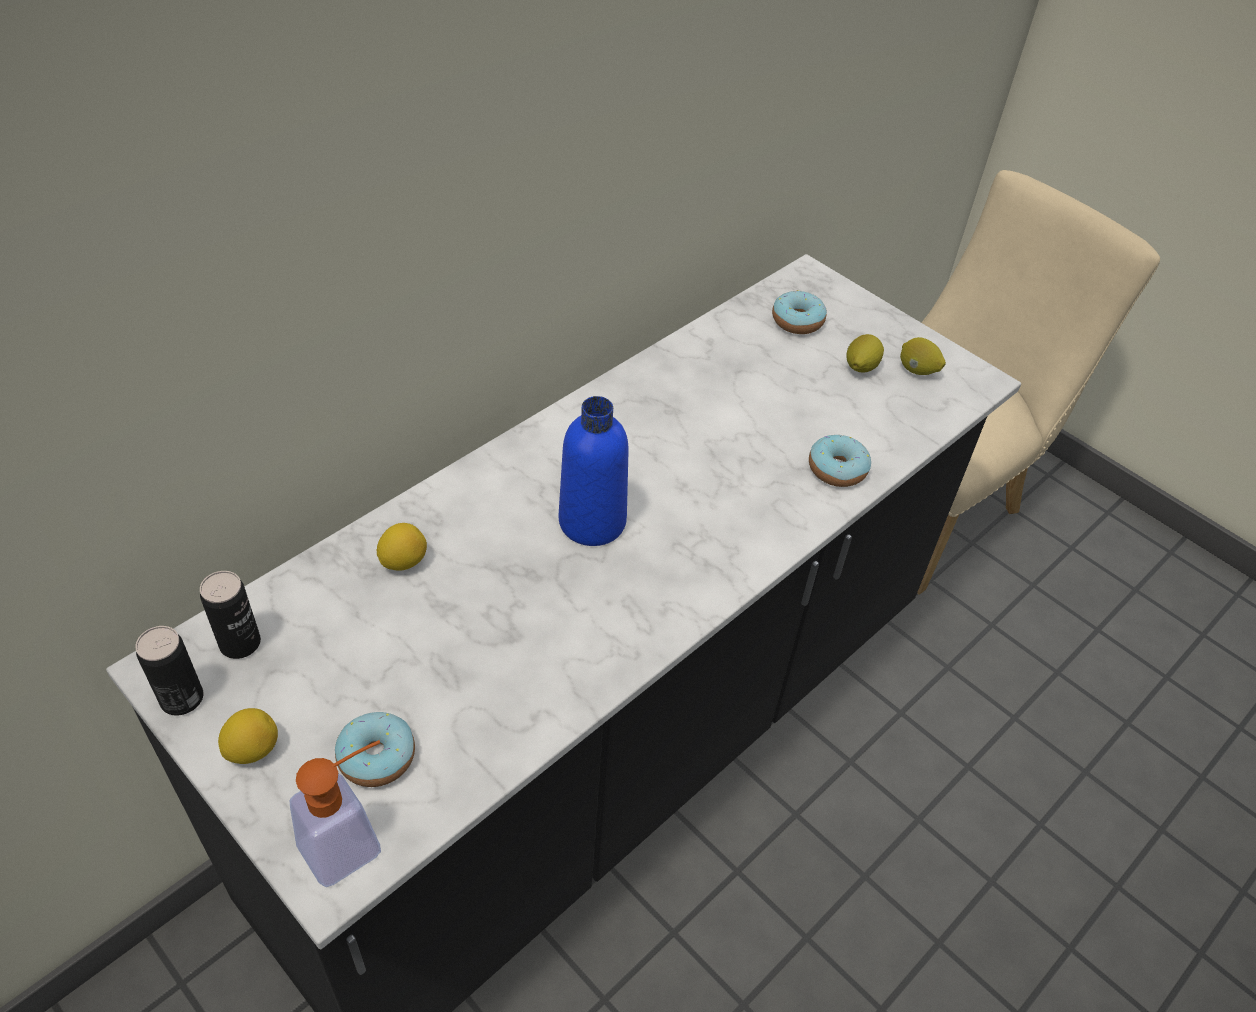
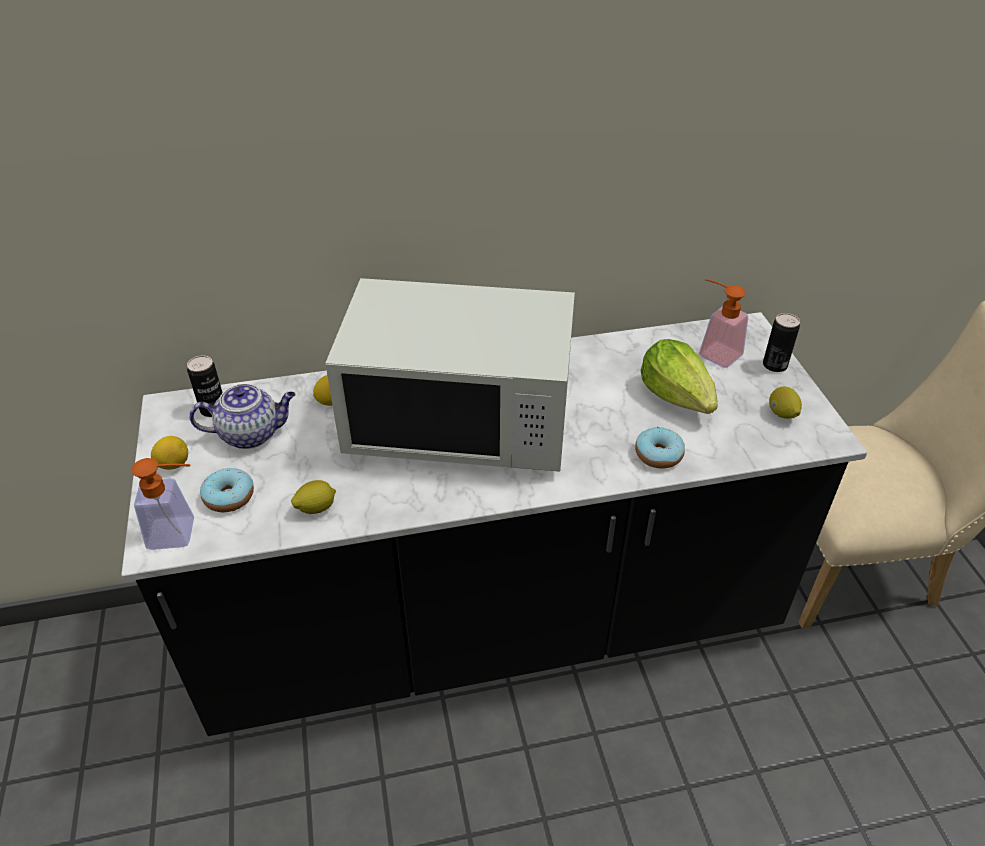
camera: 35 degrees right, 5 degrees down
(182, 698) = (163, 424): can -> can (774, 365)
(330, 654) = (251, 434): none -> teapot
(592, 521) = (460, 423): blue bottle -> white microwave
(797, 321) = (713, 352): donut -> soap dispenser
(802, 390) = (677, 396): none -> lettuce
(860, 367) = (736, 397): lemon -> lemon (316, 508)

